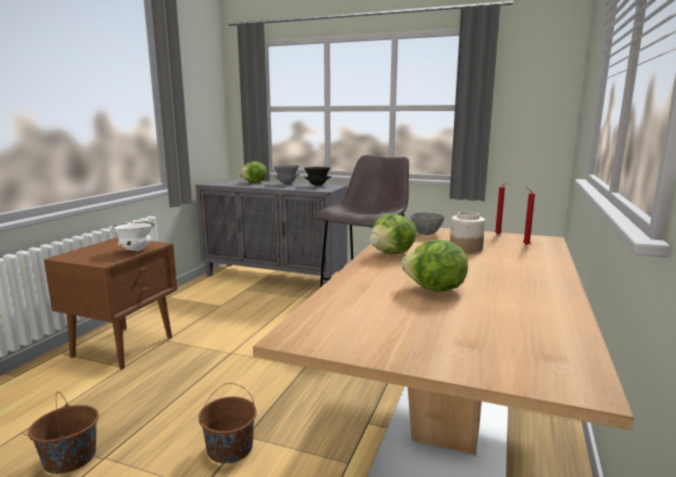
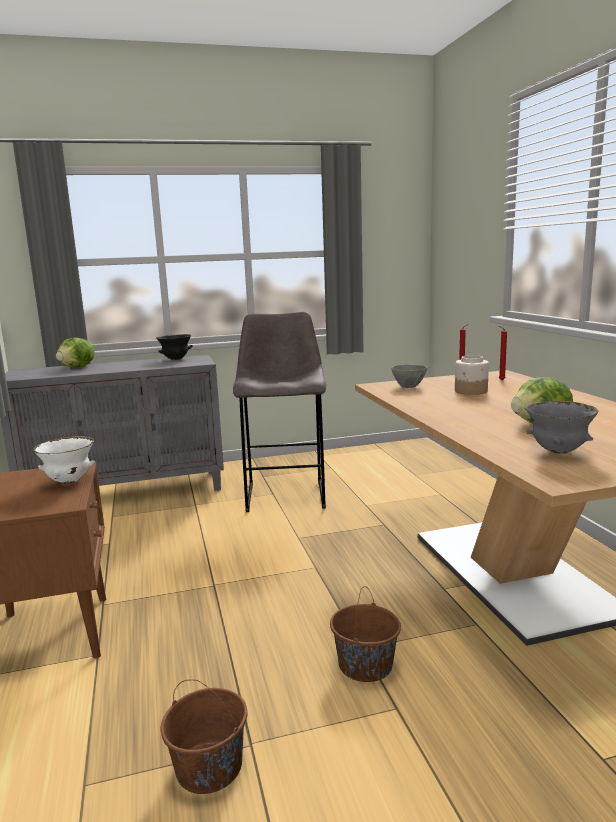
camera: 35 degrees left, 0 degrees up
(287, 184) = (129, 363): grey bowl -> grey bowl (558, 451)
(392, 254) = (434, 407): lettuce -> none

